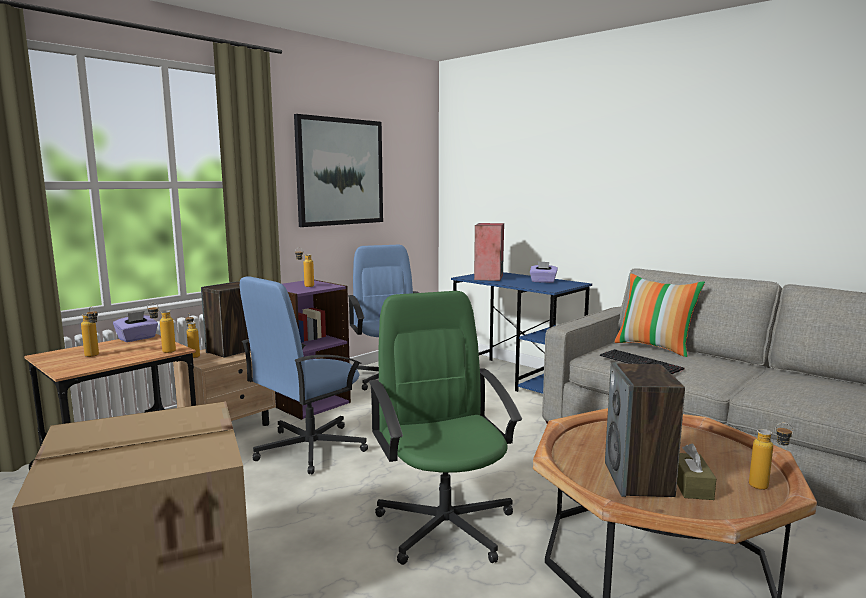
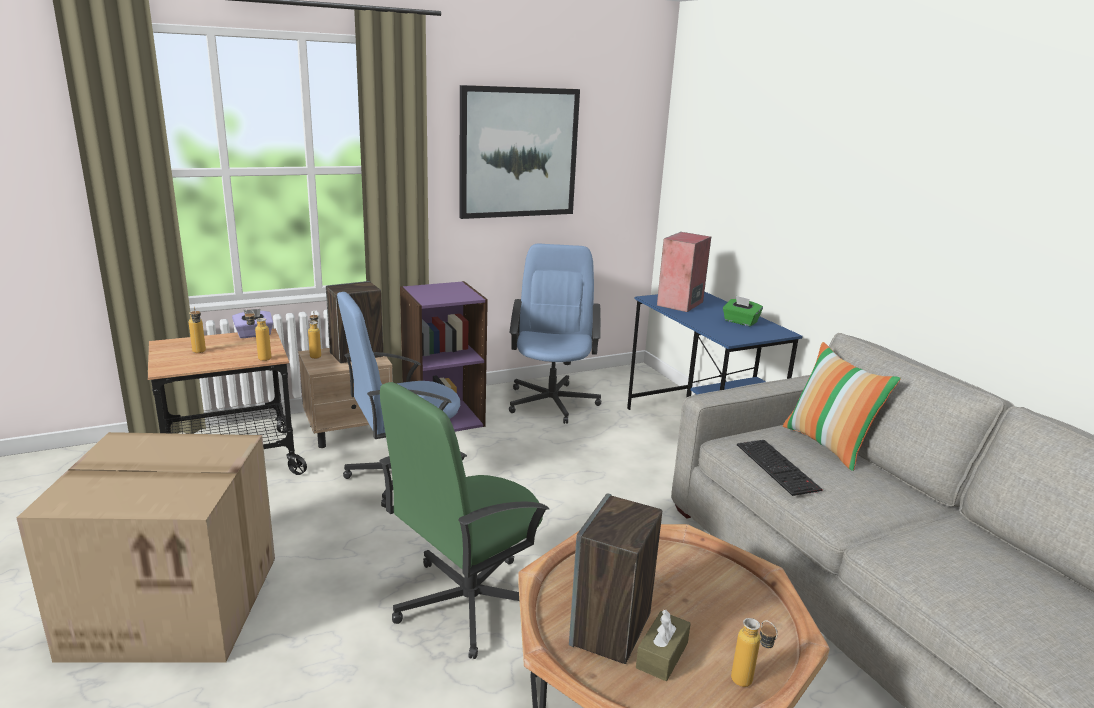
camera: 20 degrees right, 10 degrees up
(305, 286) = (443, 293): bottle -> none
(445, 525) = (467, 603): green office chair -> green office chair turned 135 degrees counterclockwise
(543, 281) = (740, 322): purple tissue box -> green tissue box

